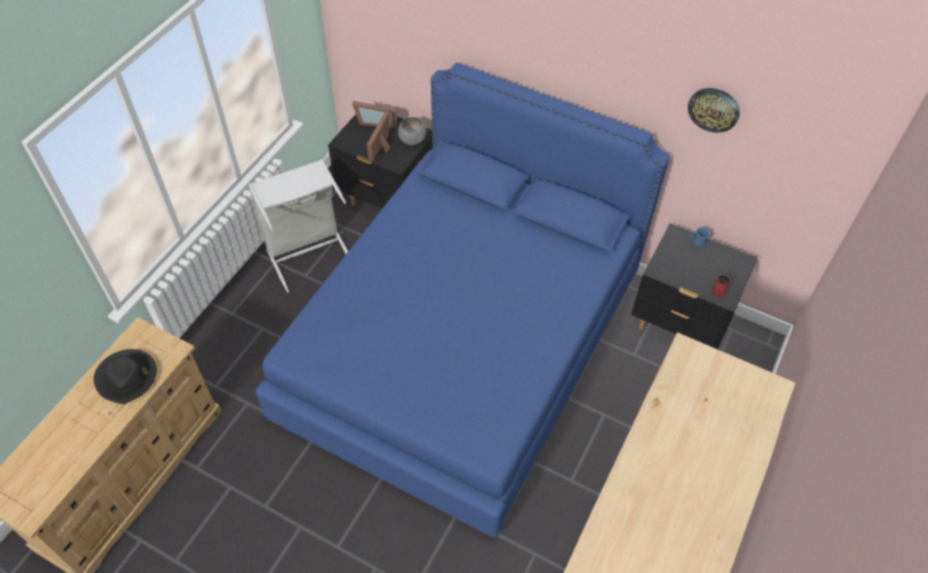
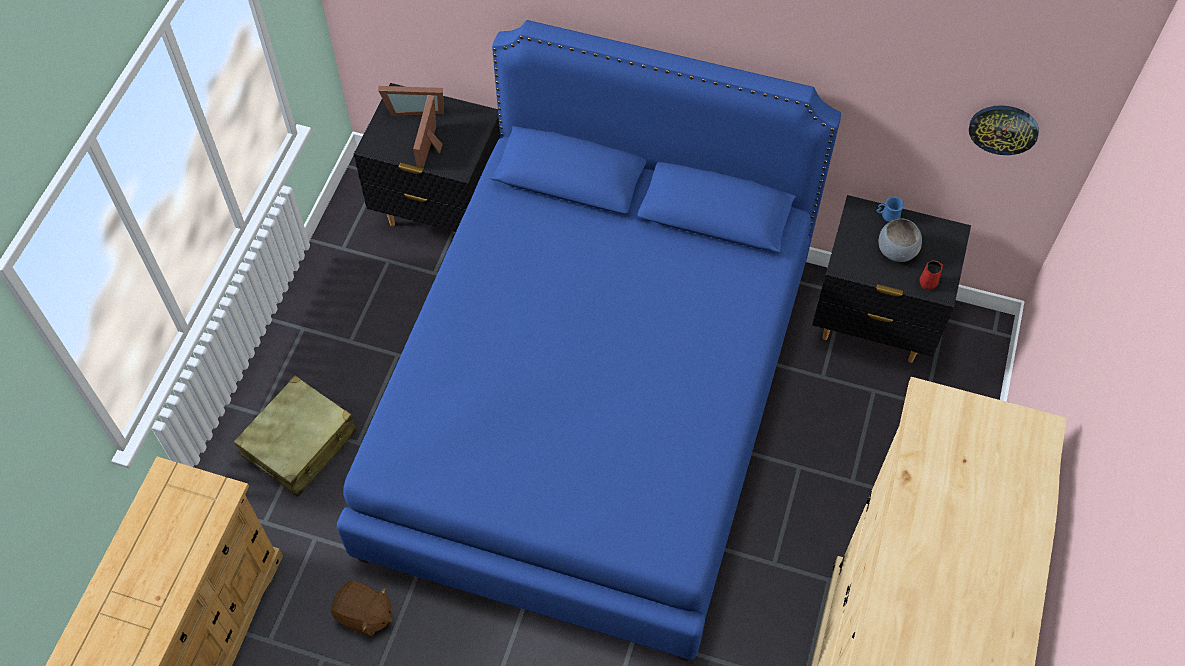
camera: 10 degrees left, 5 degrees up
(127, 377) = (168, 544): black hat -> none
(253, 337) = (300, 444): none -> beige suitcase
(267, 463) = (364, 615): none -> brown plush toy
(307, 252) = (345, 306): grey laundry basket -> none
(412, 140) = (470, 128): grey bowl -> grey bowl (896, 251)
(714, 109) = (896, 49): wall clock -> wall clock (1003, 128)

